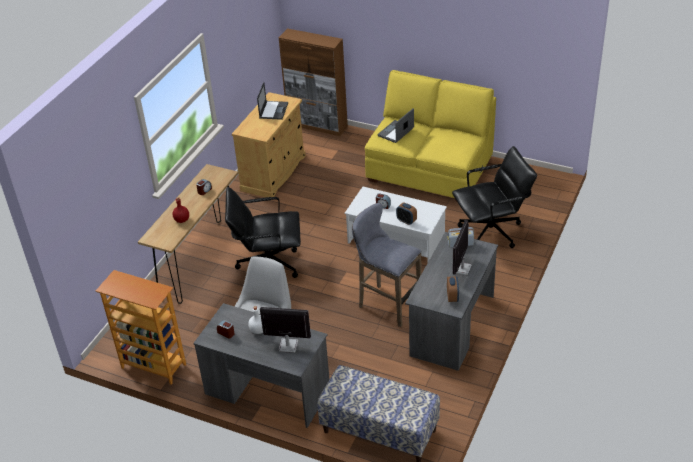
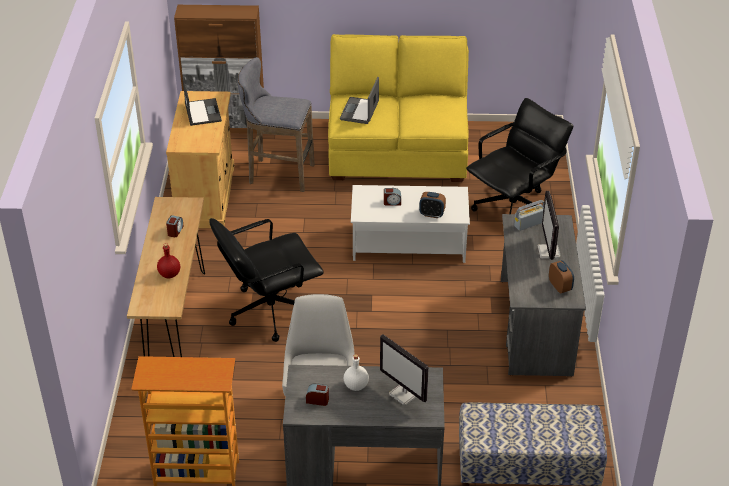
camera: 25 degrees left, 0 degrees up
(287, 345) = (404, 394): monitor -> monitor turned 120 degrees counterclockwise
(387, 304) = (444, 321): grey stool -> grey stool (278, 174)

